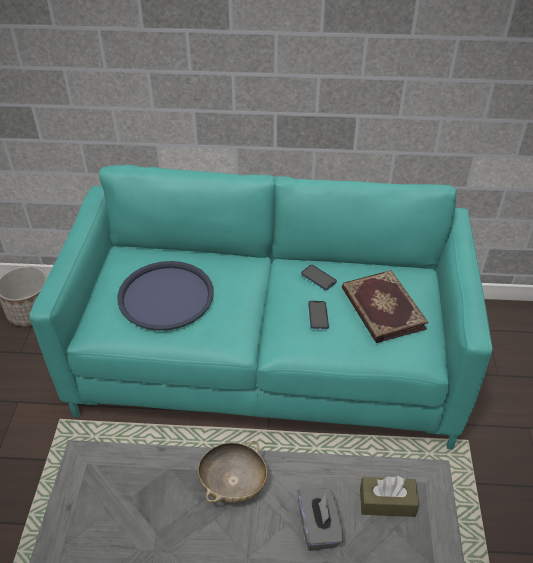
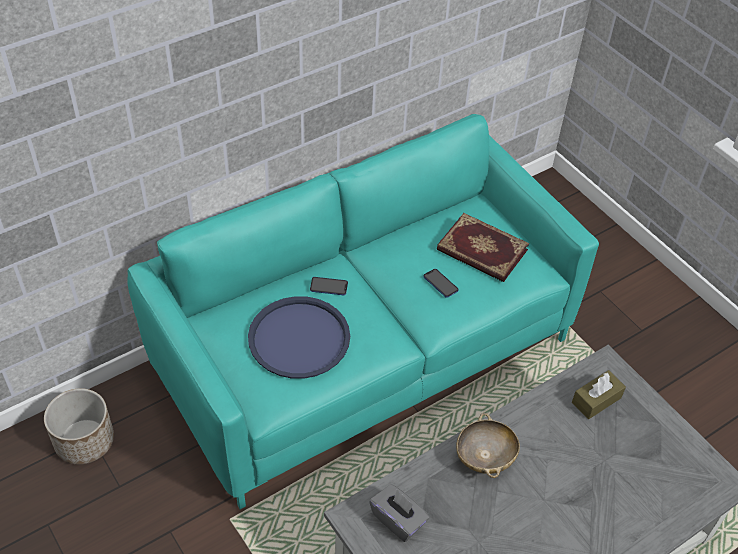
camera: 40 degrees left, 5 degrees up
(318, 278) = (409, 250): phone -> phone (329, 287)
(318, 527) = (570, 447): grey tissue box -> grey tissue box (398, 520)

